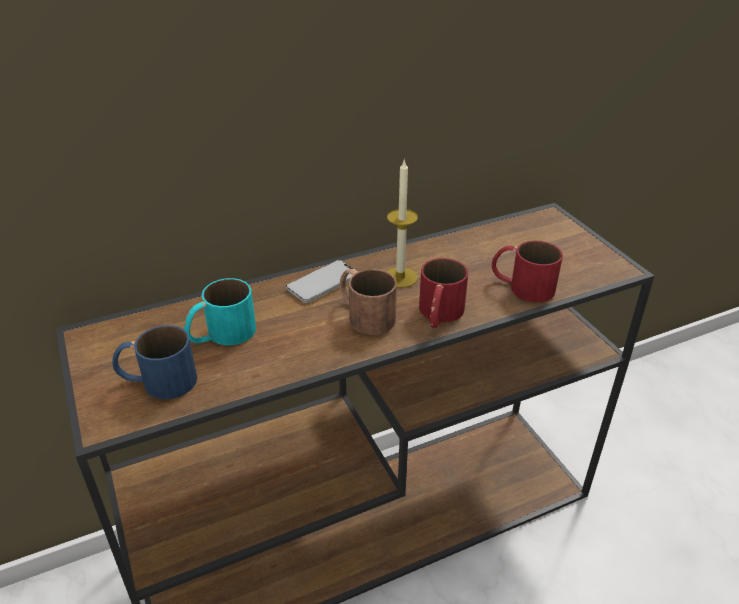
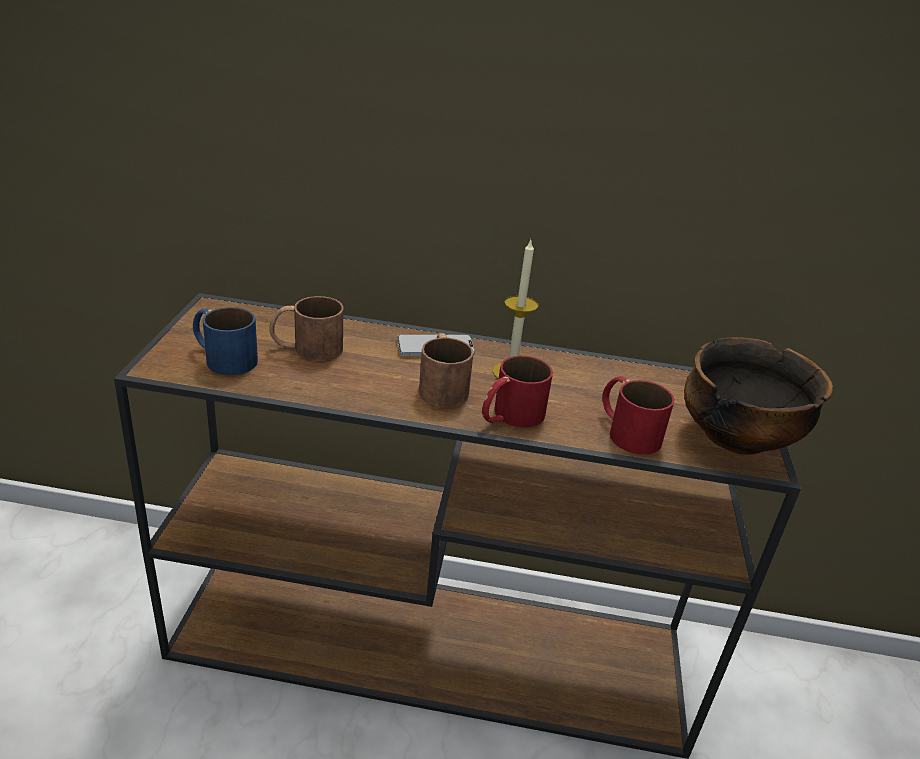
camera: 30 degrees right, 5 degrees down
(221, 335) = (306, 348): turquoise mug -> brown mug
(587, 258) = (735, 439): none -> bowl

